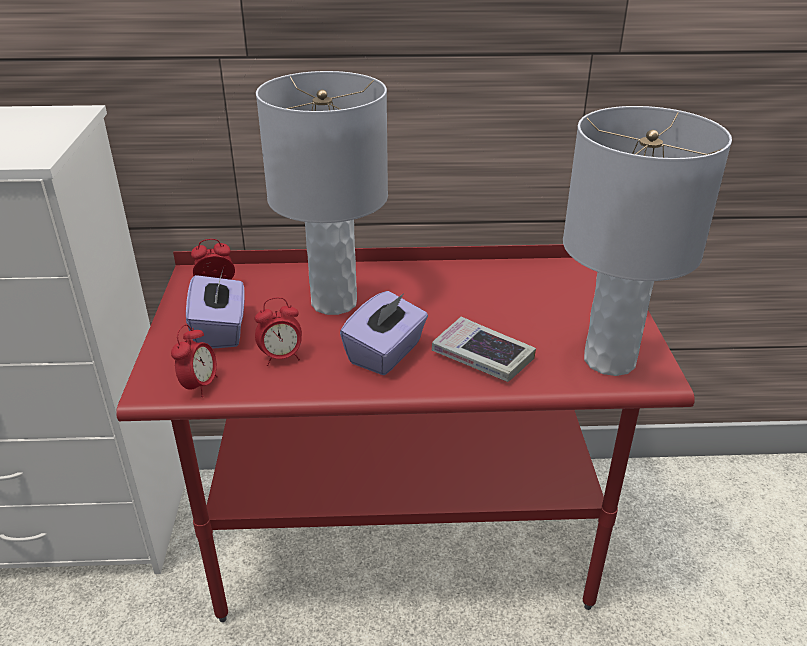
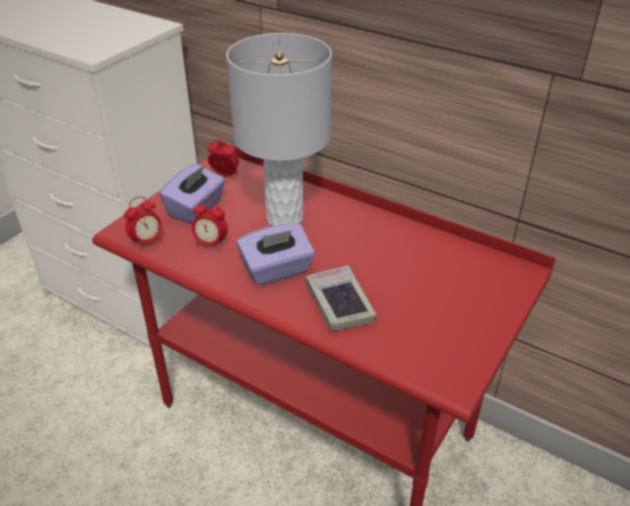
camera: 35 degrees right, 5 degrees up
(608, 360) = (431, 352): grey table lamp -> none

